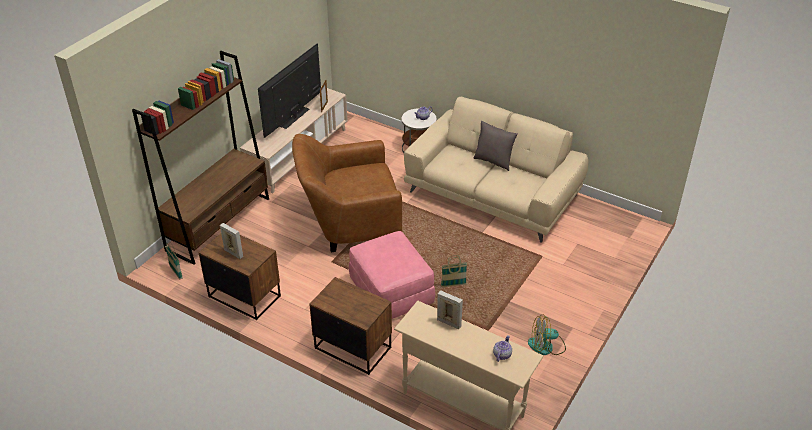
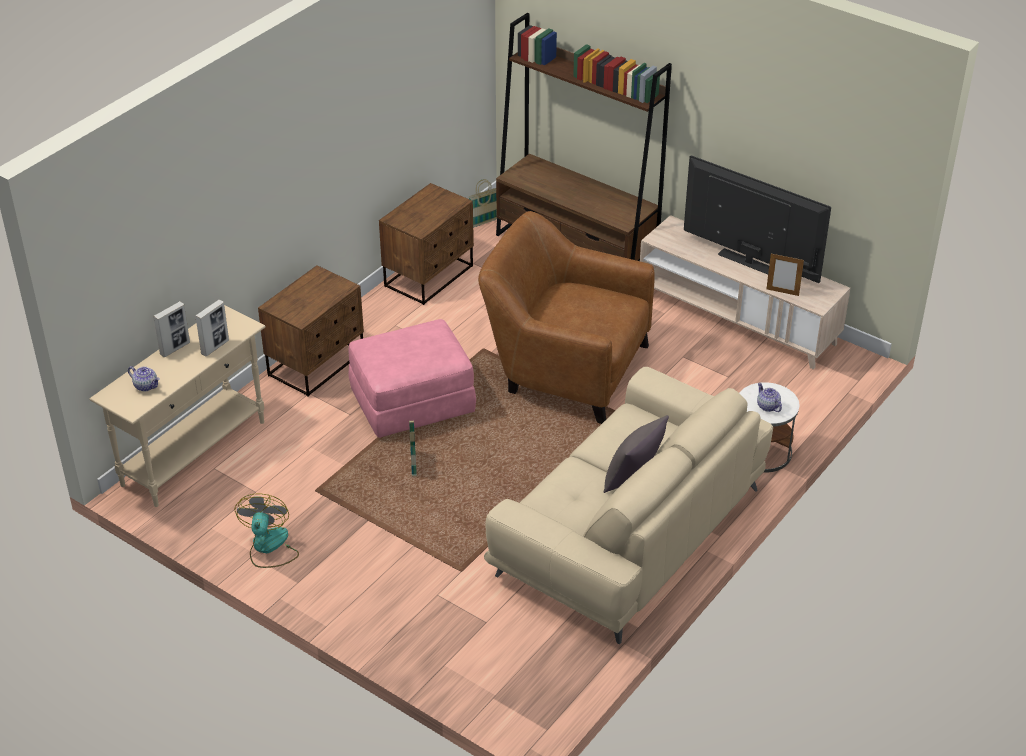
camera: 95 degrees right, 0 degrees up
(233, 253) = (422, 207): picture frame -> picture frame (175, 348)
(349, 224) = (564, 367): brown armchair -> brown armchair turned 60 degrees counterclockwise

